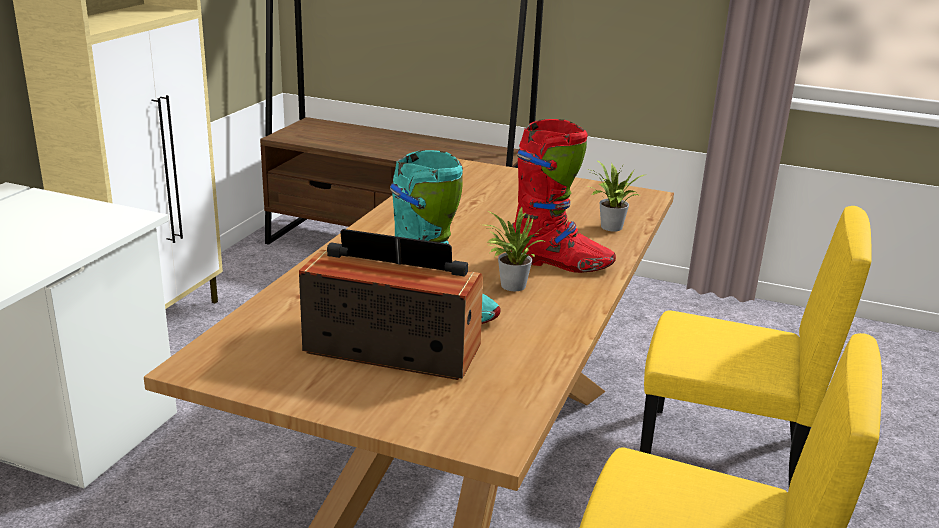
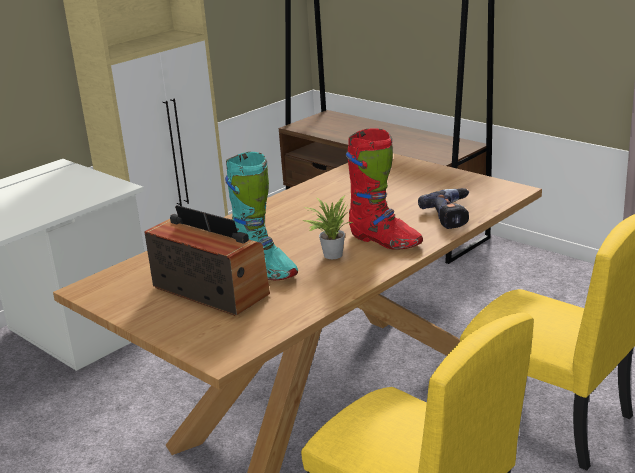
camera: 25 degrees right, 0 degrees up
(609, 228) = (453, 215): potted plant -> power drill

